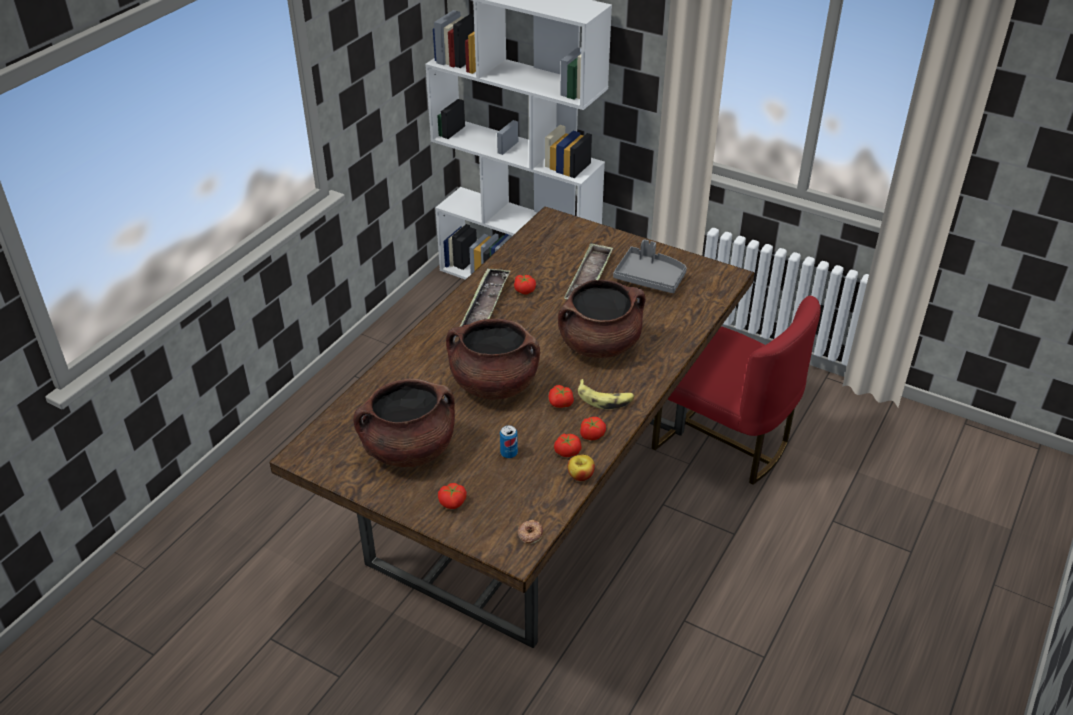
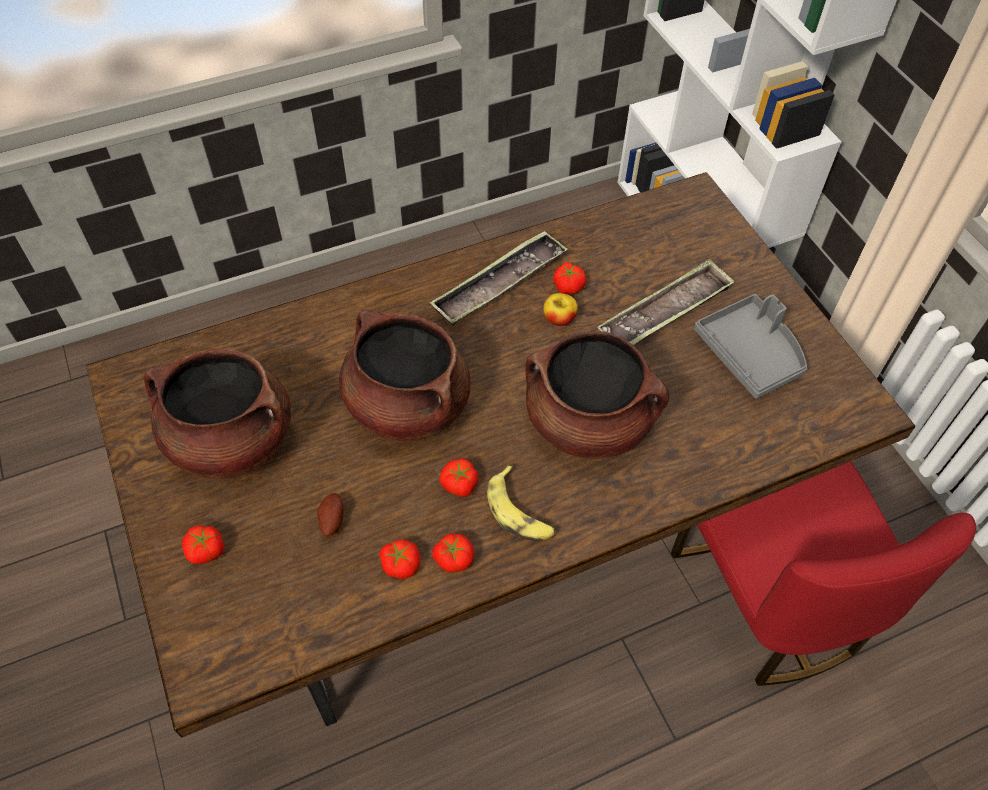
camera: 35 degrees right, 15 degrees up
(509, 453) = (331, 520): can -> potato
(530, 534) = (245, 661): donut -> none
(580, 476) = (382, 614): apple -> apple (559, 319)

